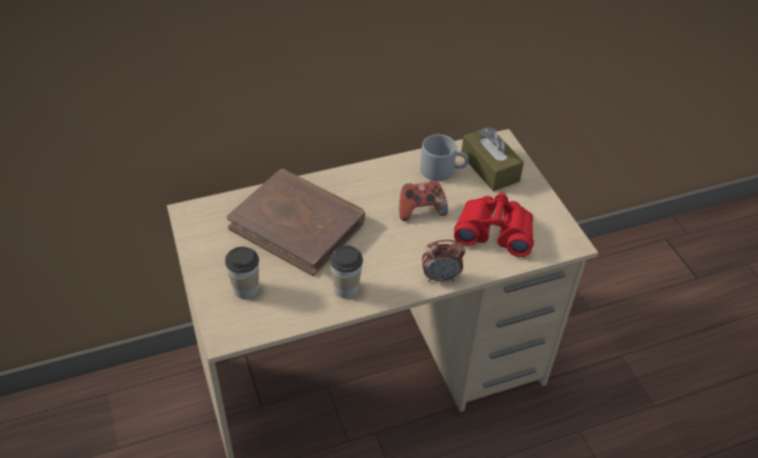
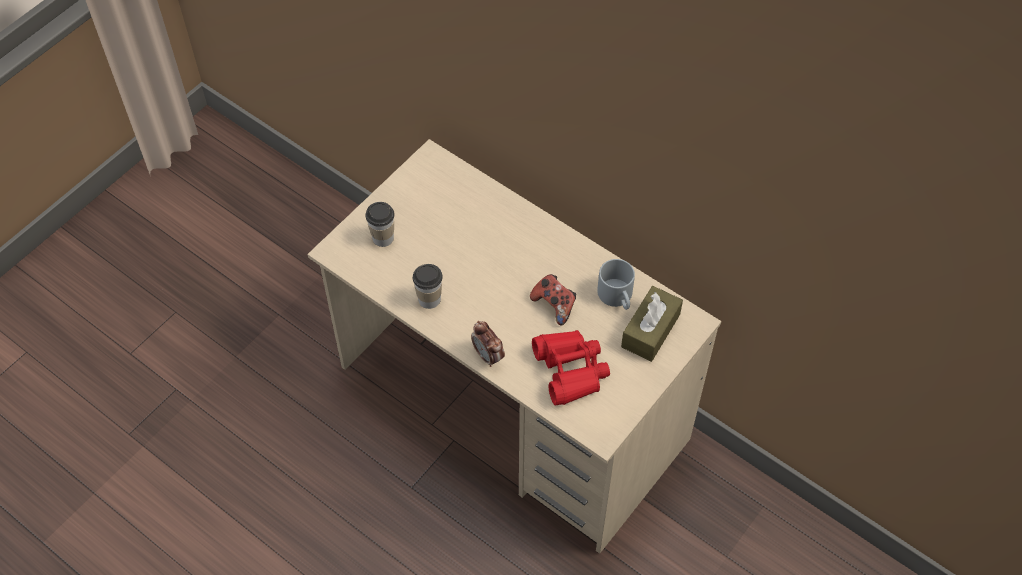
camera: 60 degrees right, 10 degrees up
(298, 224) = (472, 231): brown book -> none

